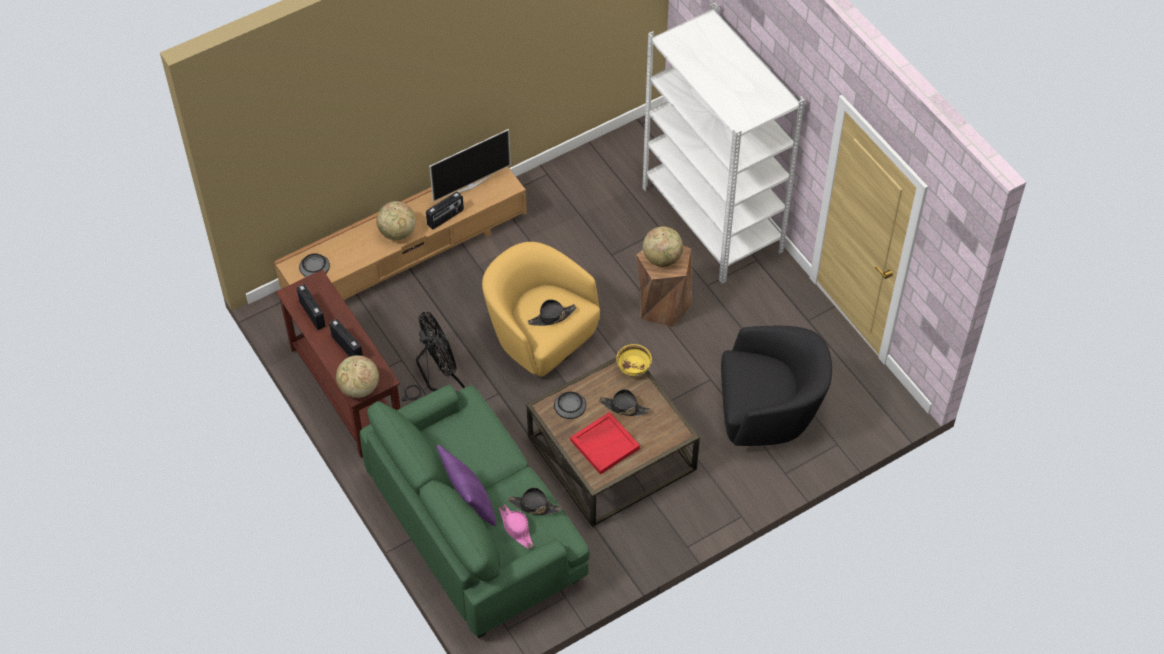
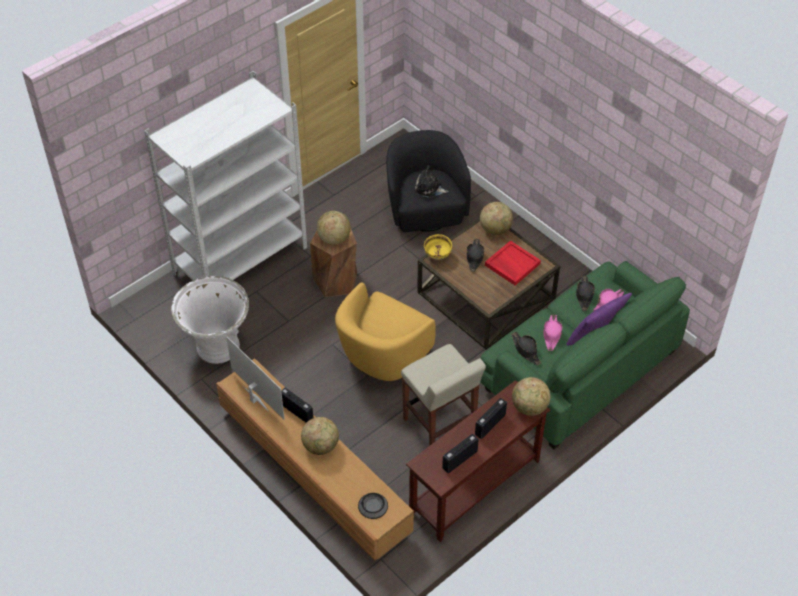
camera: 100 degrees left, 5 degrees down
(434, 374) = (440, 425): black fan -> beige stool
(481, 458) = (551, 335): none -> pink hat
(552, 317) = (396, 315): black hat -> black hat (526, 350)
(570, 405) = (482, 290): bowl -> none
(586, 190) = (217, 347): none -> white planter
(667, 437) = (495, 229): none -> globe
(752, 381) = (429, 189): none -> plush toy

